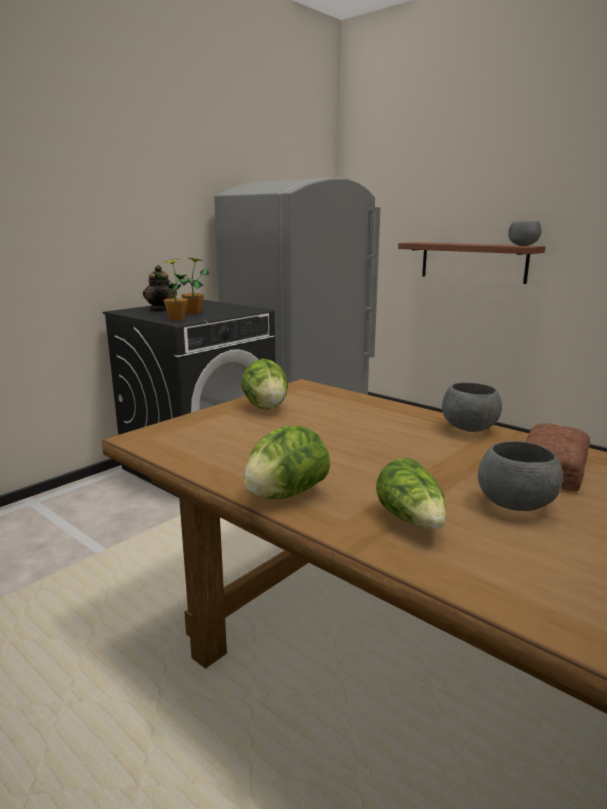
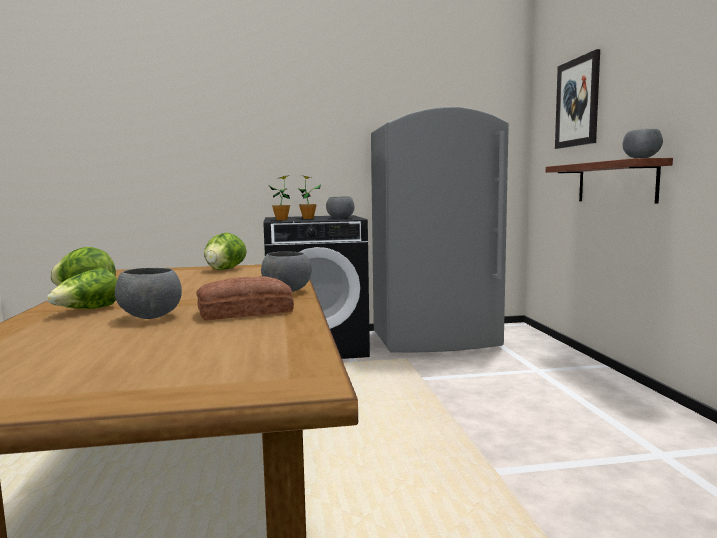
camera: 40 degrees right, 10 degrees down
(161, 310) = (298, 217): teapot -> none
(238, 310) = (340, 218): none -> grey bowl
(418, 179) = (577, 102): none -> picture

